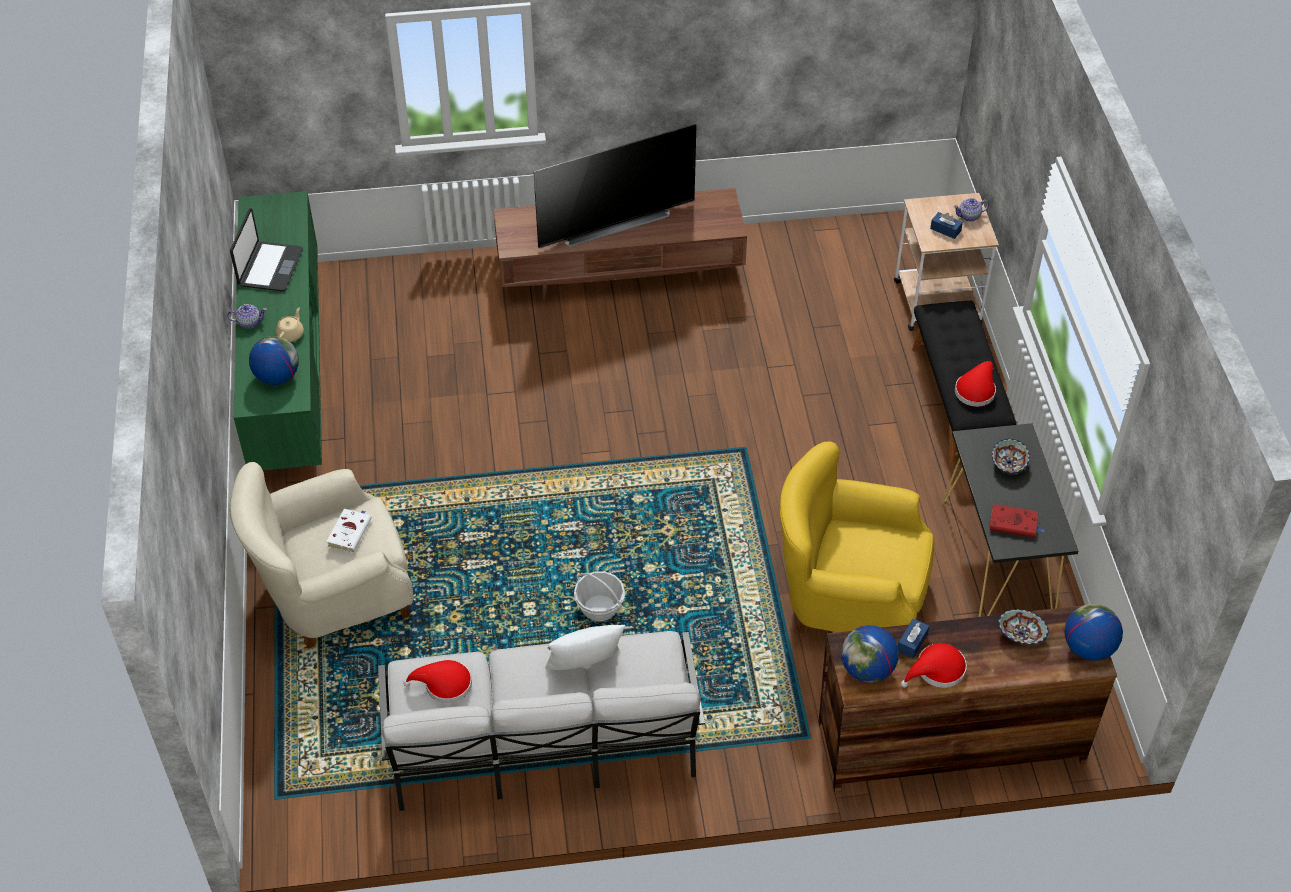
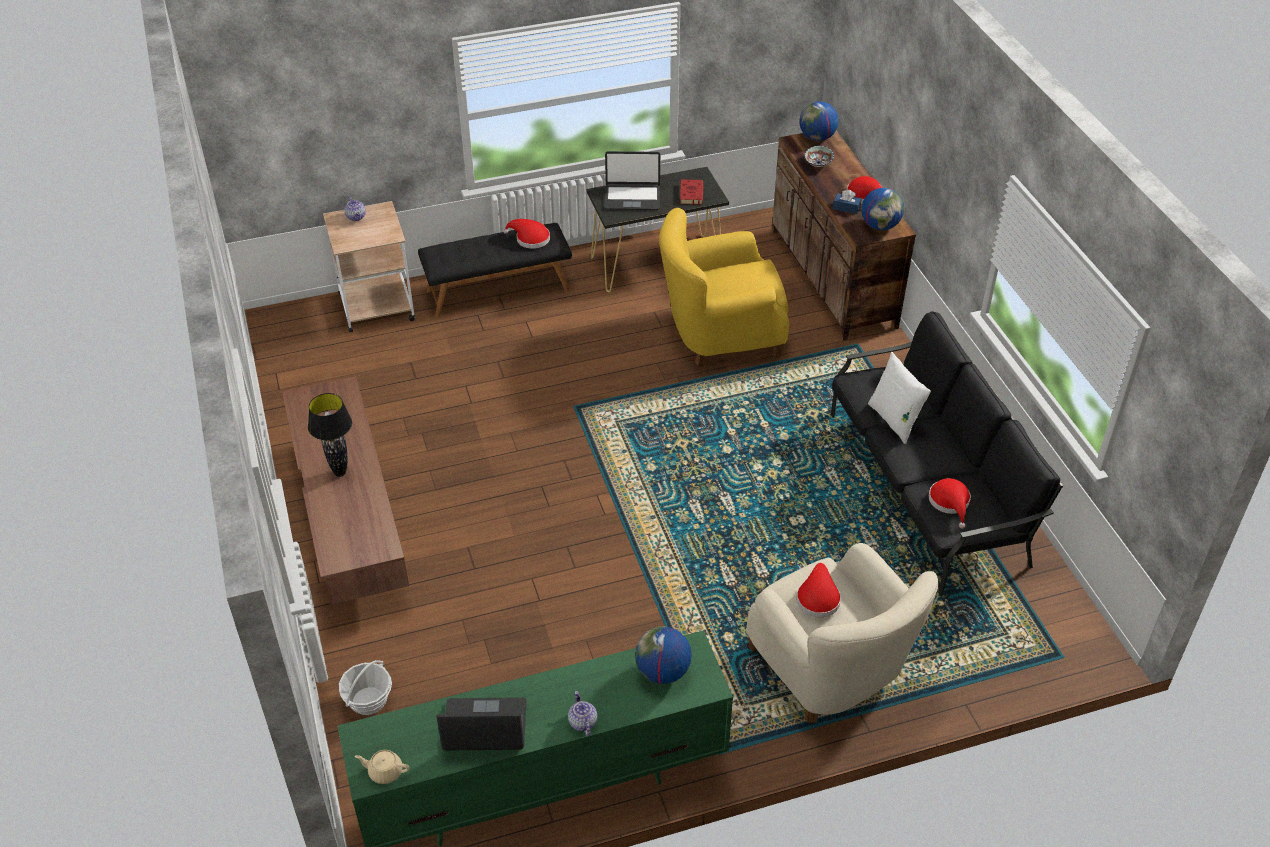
camera: 100 degrees left, 5 degrees down
(291, 334) = (594, 676): beige teapot -> beige teapot (385, 772)
(349, 531) = (817, 597): white book -> red hat
(543, 743) = (927, 489): white sofa -> black sofa
(599, 608) = (780, 475): basket -> basket (368, 701)
(614, 222) = (339, 473): television -> black table lamp
(848, 598) = (720, 334): yellow armchair -> yellow armchair turned 75 degrees clockwise
(945, 229) = (375, 228): blue tissue box -> none
(1009, 464) = (632, 197): bowl -> laptop

